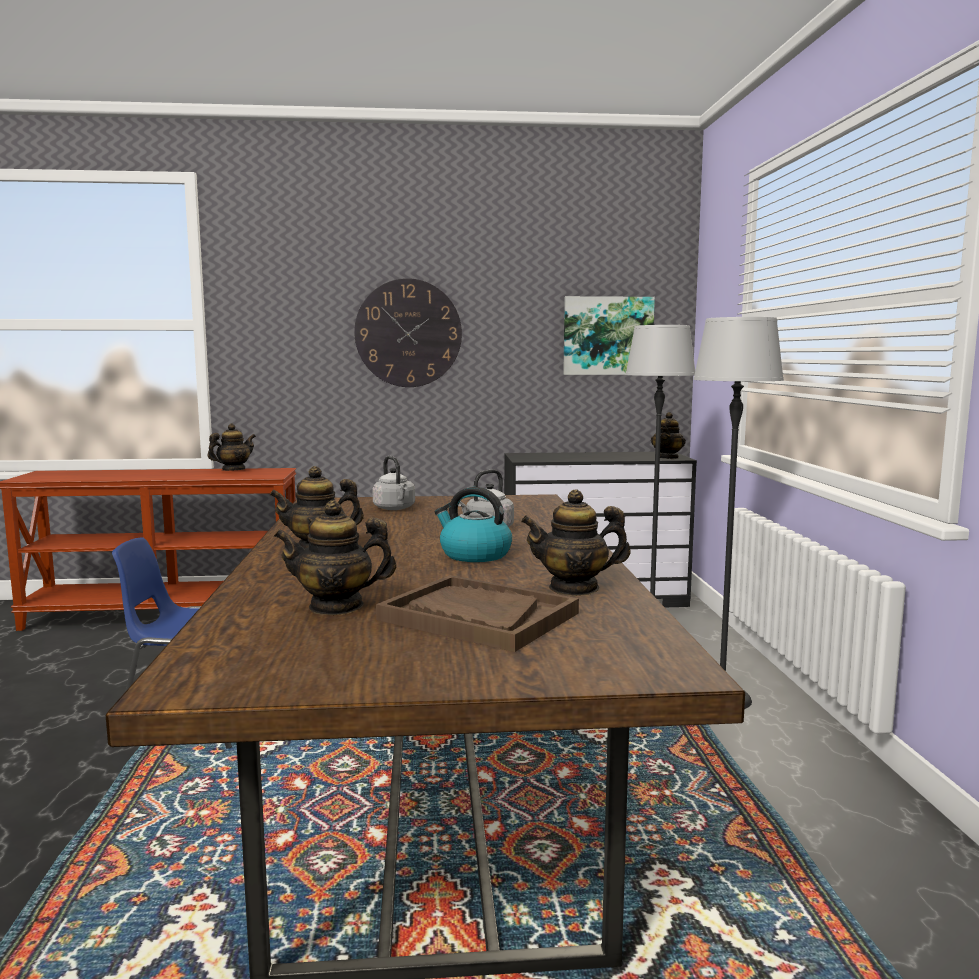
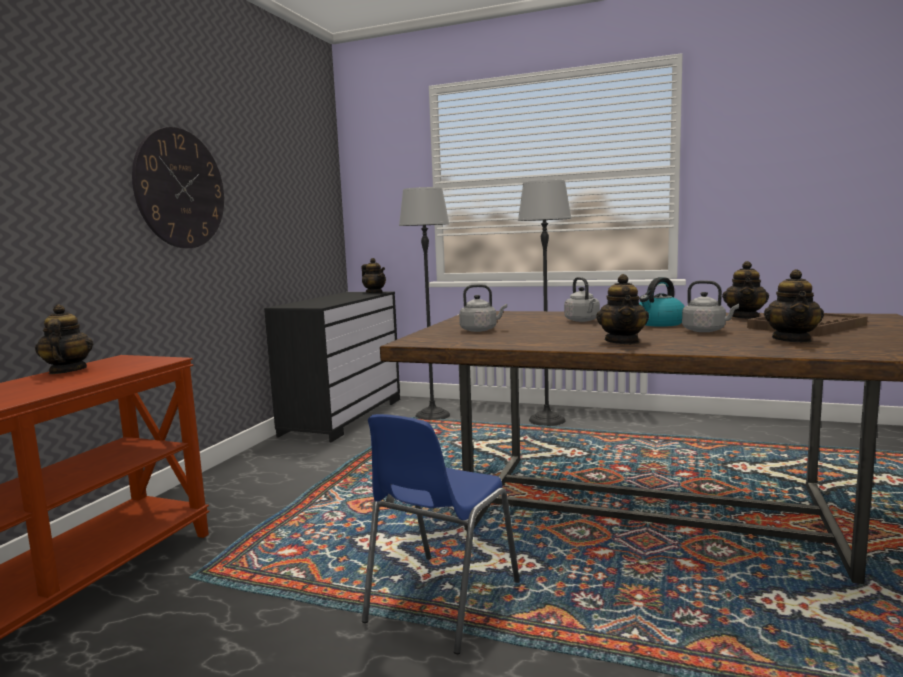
camera: 65 degrees left, 0 degrees up
(414, 573) = (706, 331): none -> grey kettle
(607, 336) = (305, 200): picture -> none

